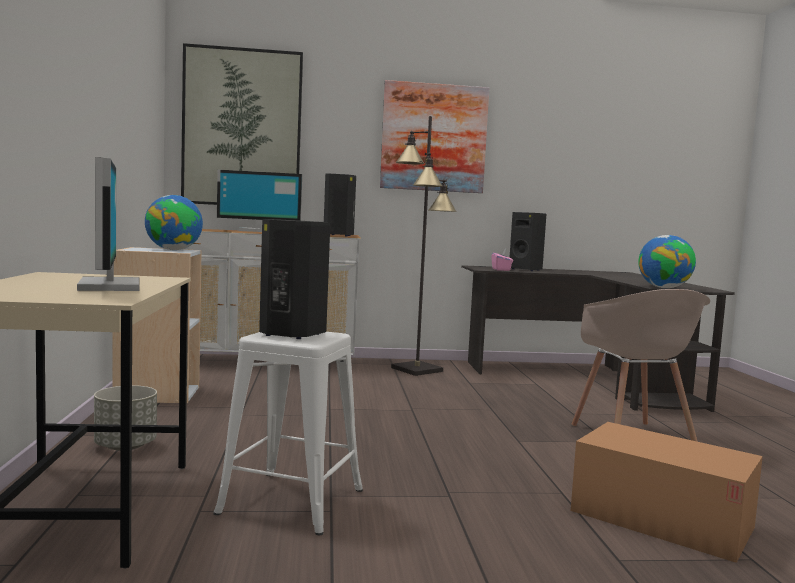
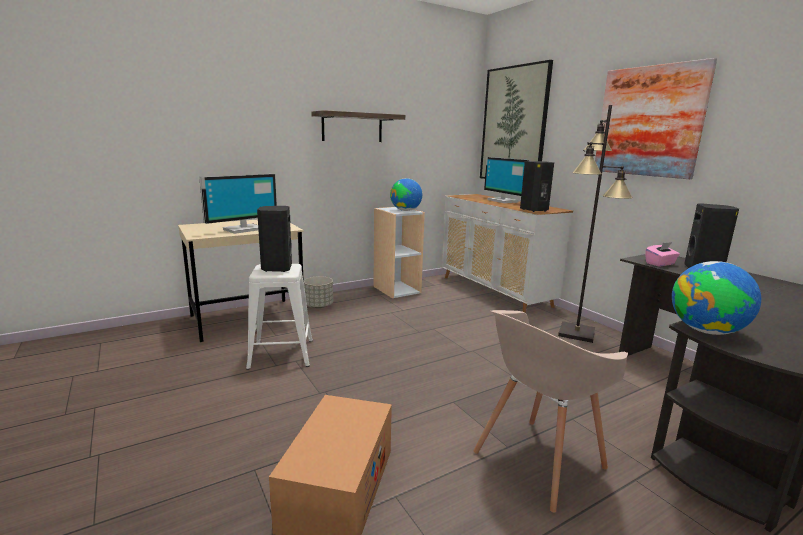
camera: 65 degrees right, 10 degrees up
(92, 96) = (352, 127): none -> shelf

